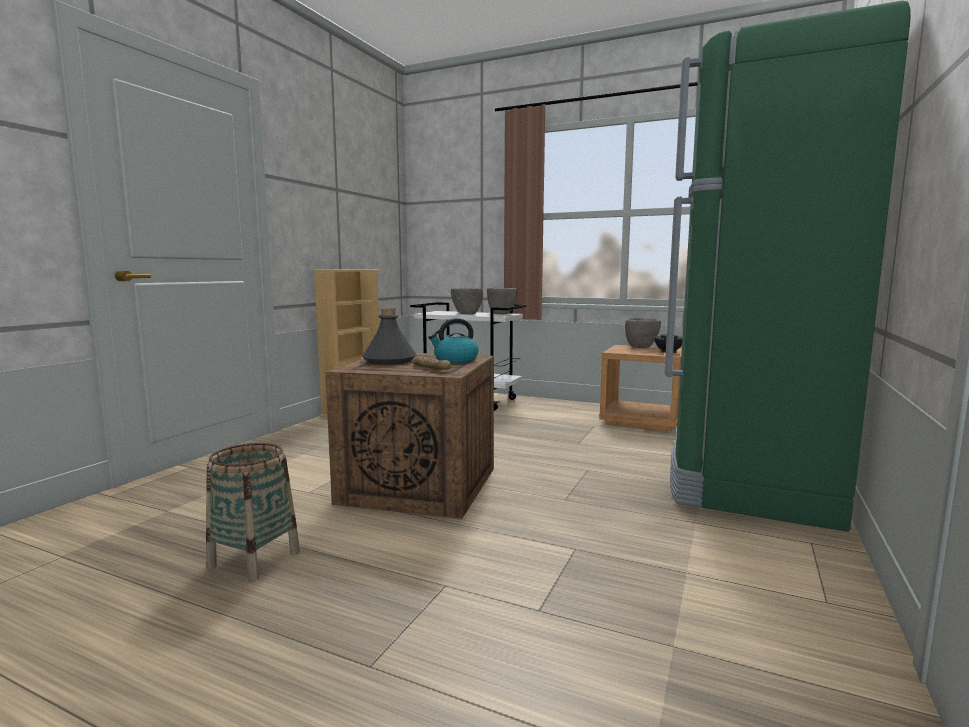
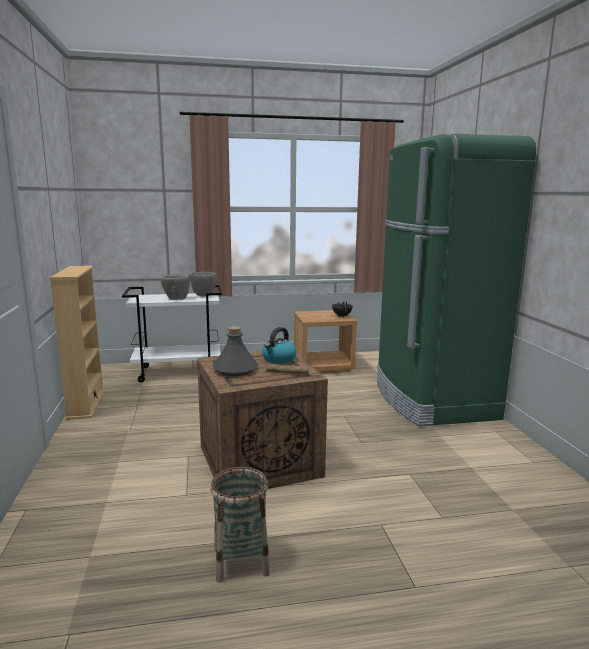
camera: 35 degrees left, 5 degrees up
(641, 347) = (317, 312): grey bowl -> none

